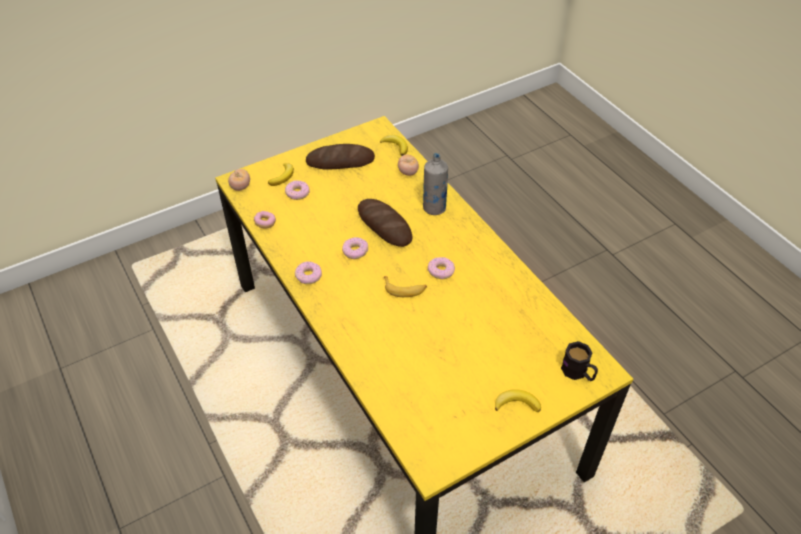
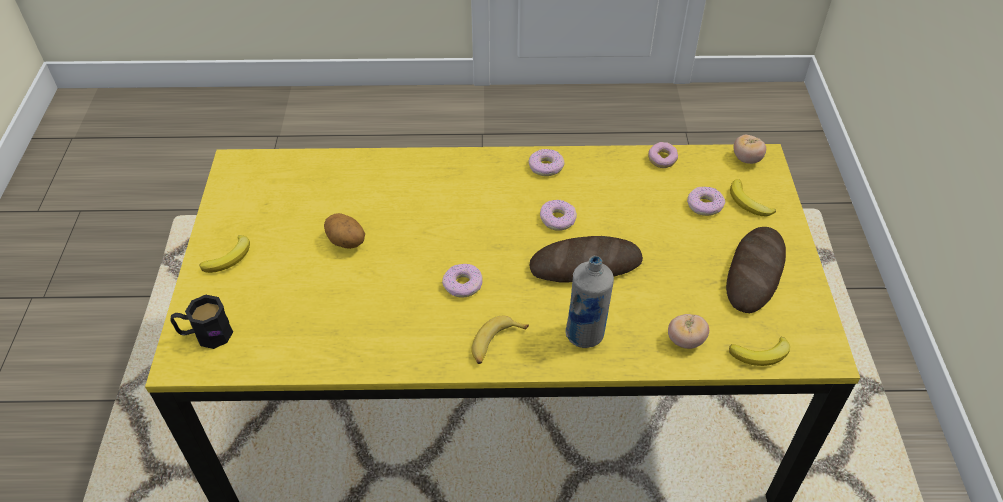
camera: 120 degrees right, 0 degrees up
(405, 289) = (461, 238): banana -> banana (495, 344)
(453, 346) = (346, 242): none -> potato

